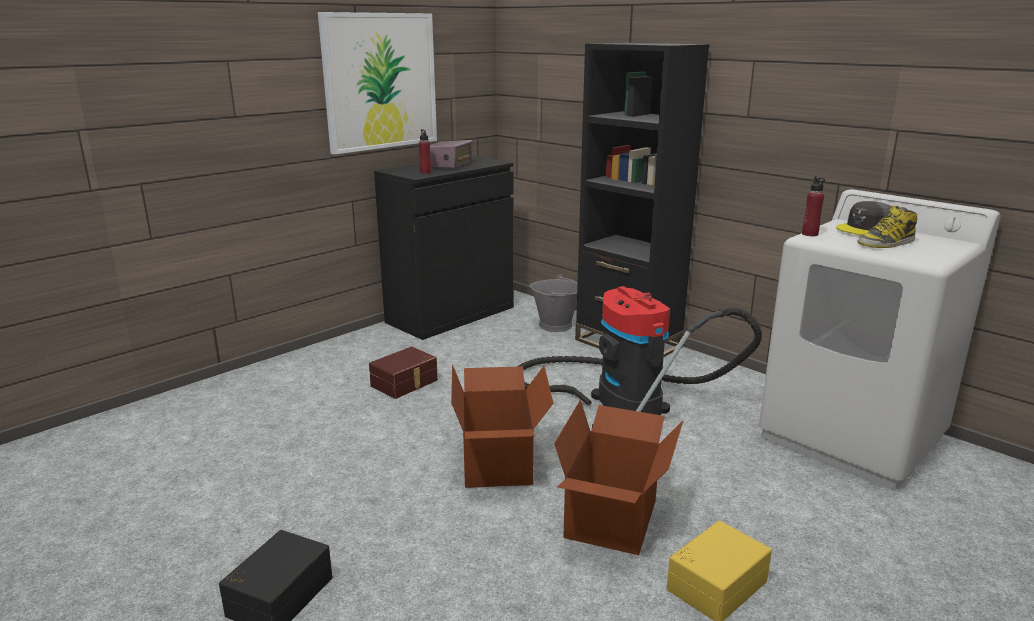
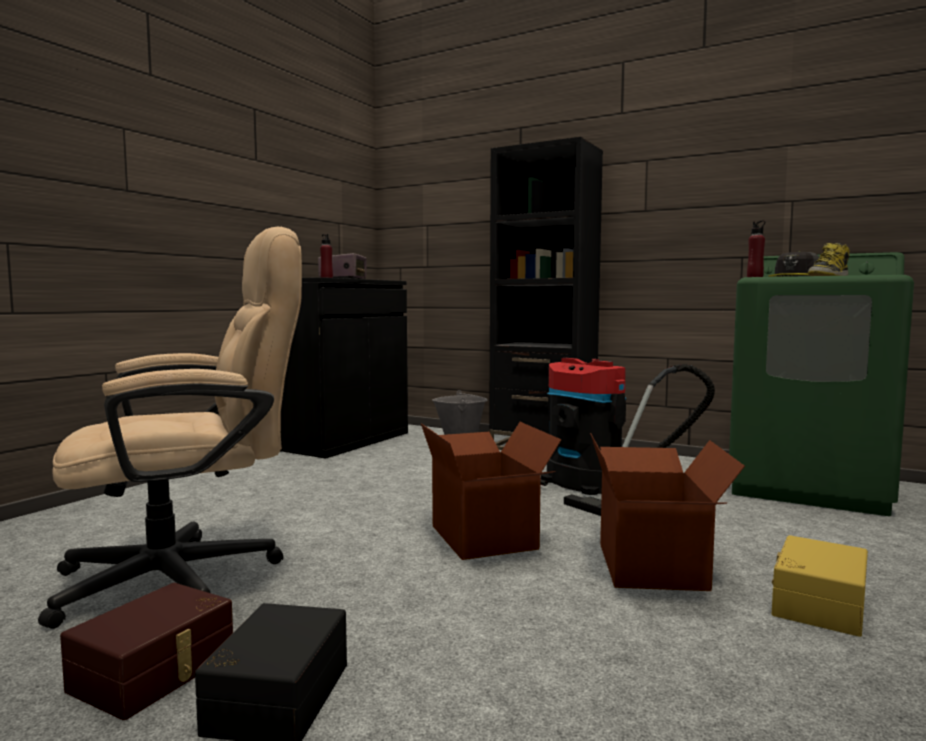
camera: 15 degrees left, 15 degrees down
(266, 475) = (191, 576): none -> beige office chair
(380, 81) = (276, 190): picture -> none
(405, 383) = (328, 488): brown storage box -> brown storage box (156, 672)
(852, 437) = (811, 487): white washing machine -> green washing machine

